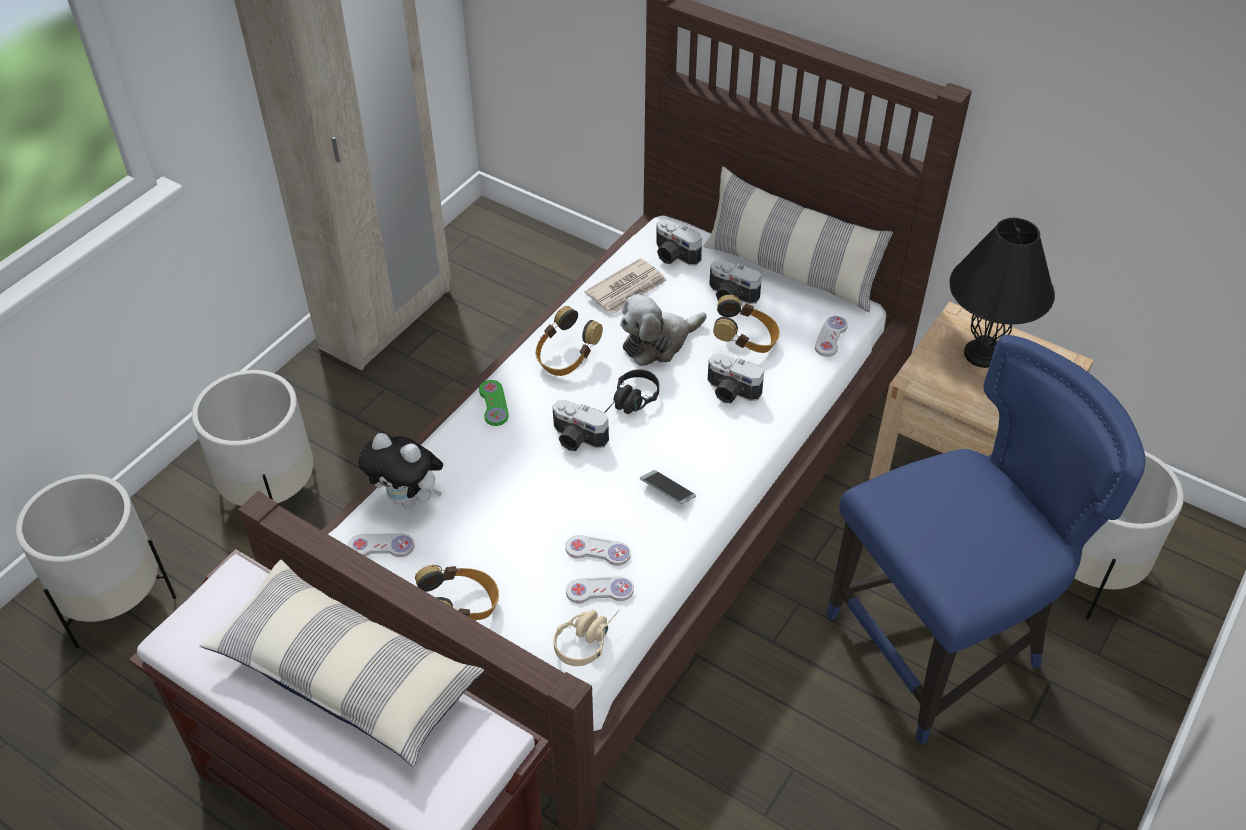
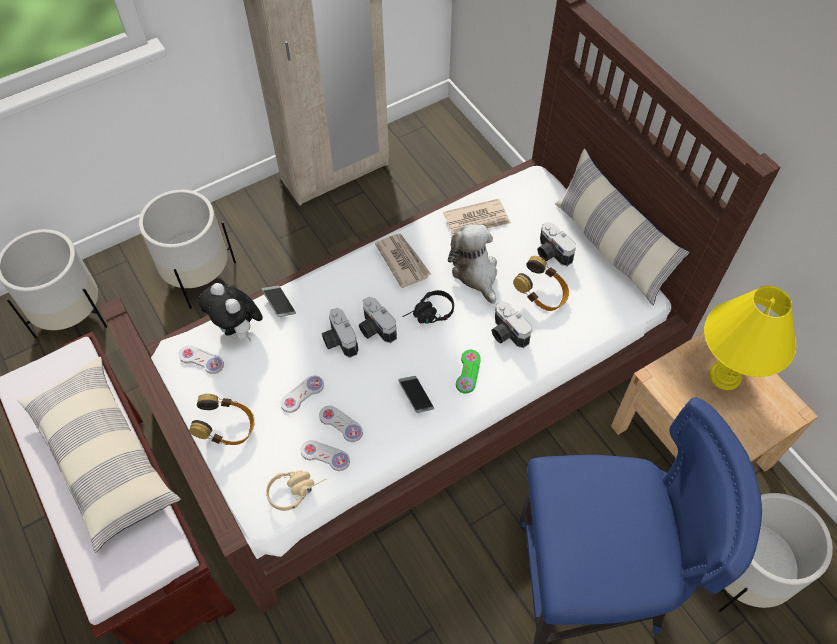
camera: 25 degrees right, 10 degrees up
(442, 452) = (279, 303): none -> phone
(493, 404) = (333, 279): green game controller -> green game controller (468, 372)
(566, 358) = (402, 261): headphones -> newspaper
(658, 342) = (475, 272): plush toy -> plush toy turned 75 degrees clockwise
(674, 256) = (526, 204): camera -> camera (338, 341)
(830, 337) = (609, 316): white game controller -> white game controller (302, 394)
(982, 354) = (724, 375): black table lamp -> yellow table lamp

